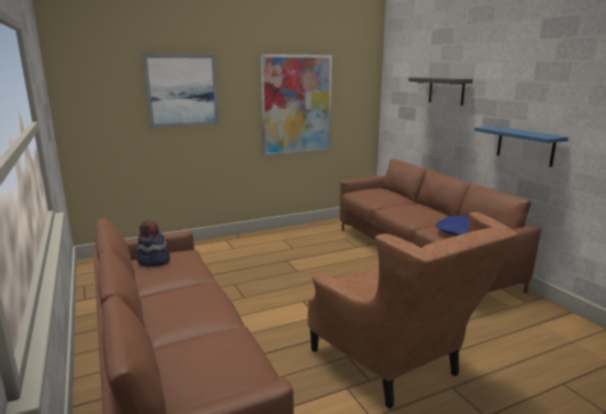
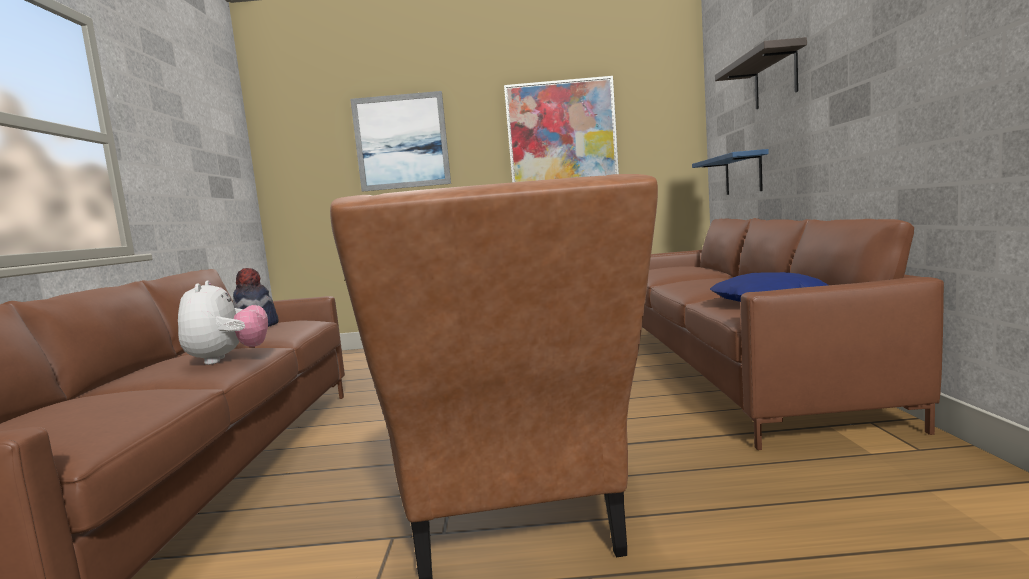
camera: 25 degrees right, 10 degrees down
(209, 301) = (227, 359): none -> plush toy
(525, 146) = (898, 117): blue shelf -> blue shelf (743, 174)

